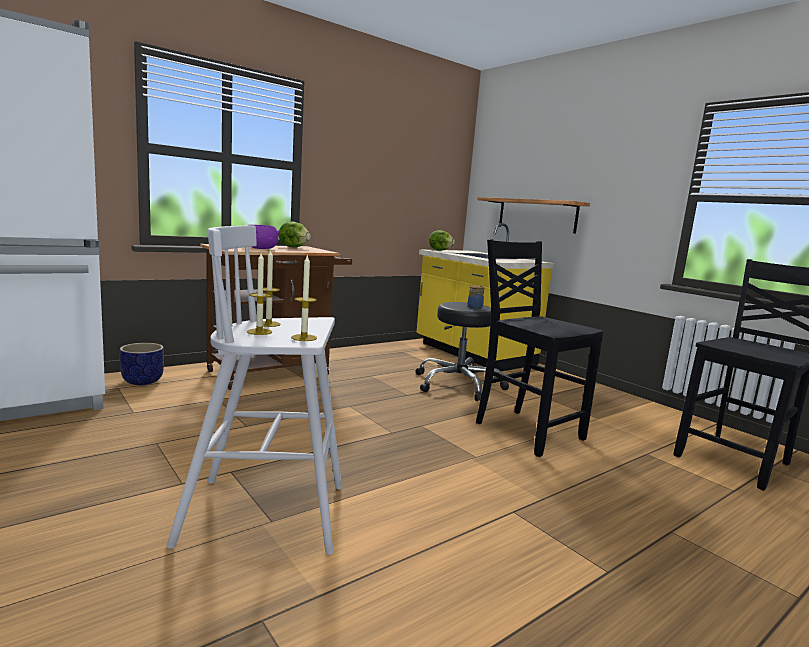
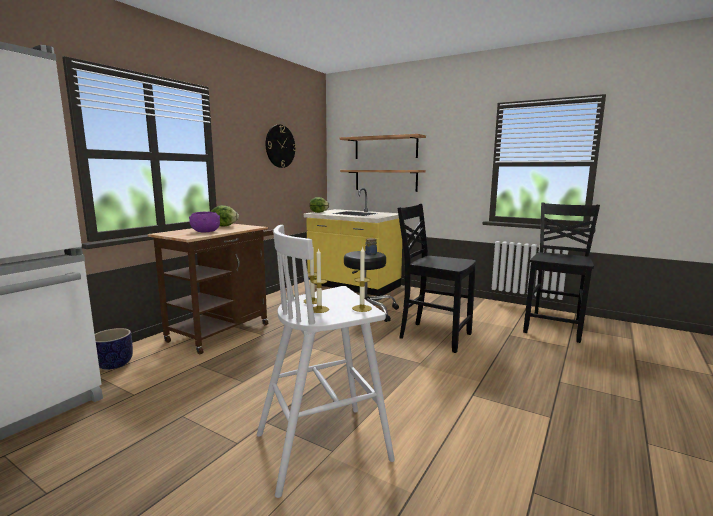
camera: 20 degrees left, 0 degrees up
(398, 160) = (280, 146): none -> wall clock
(541, 169) = (385, 147): none -> shelf

